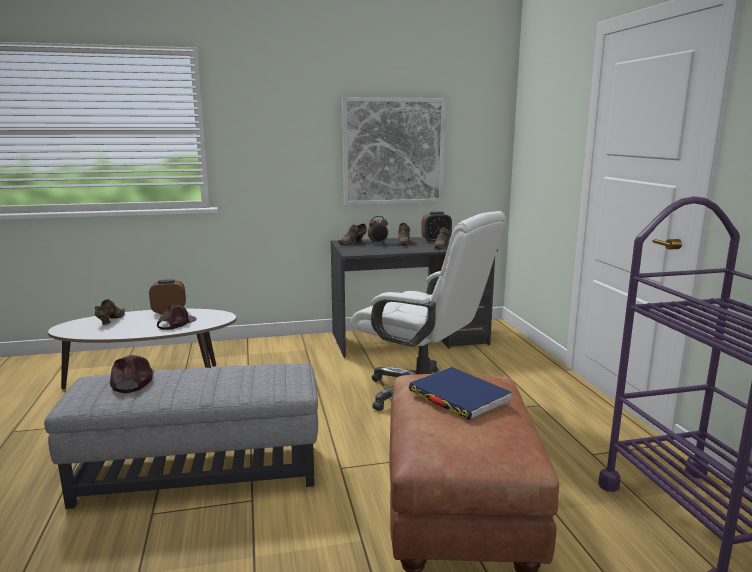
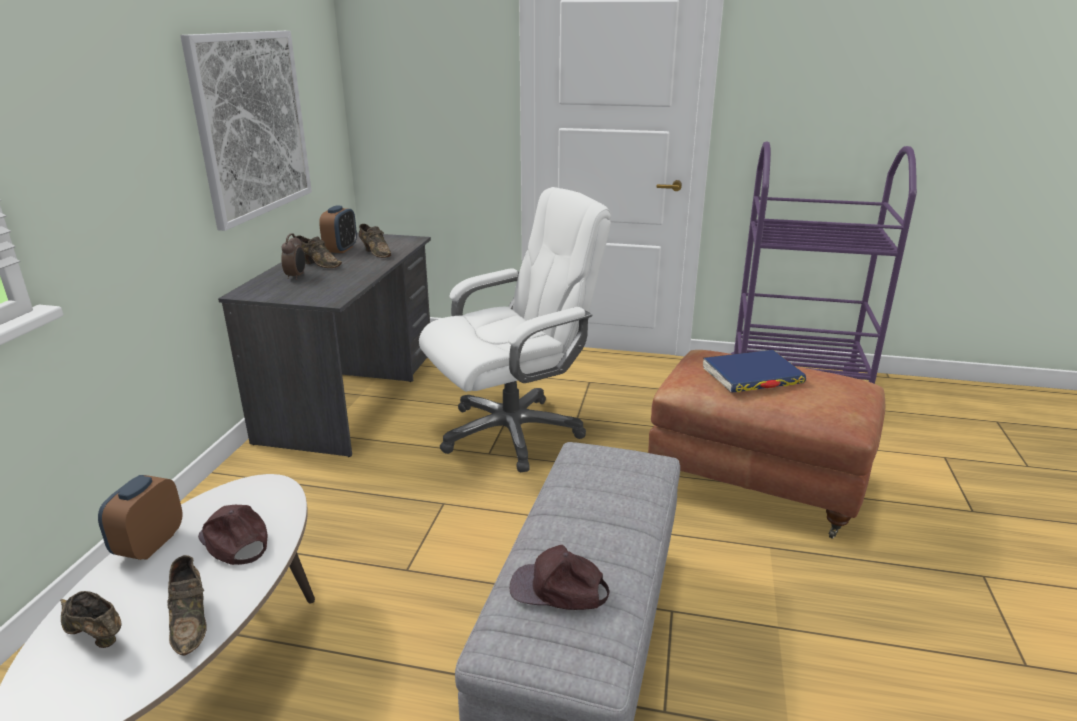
camera: 65 degrees left, 10 degrees up
(353, 242) = (264, 288): brown shoe -> brown shoe (190, 620)

